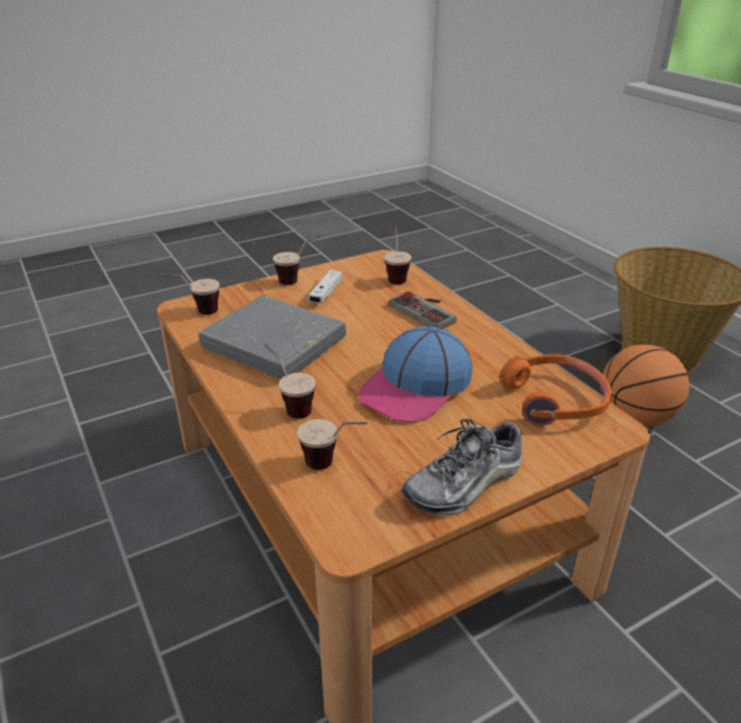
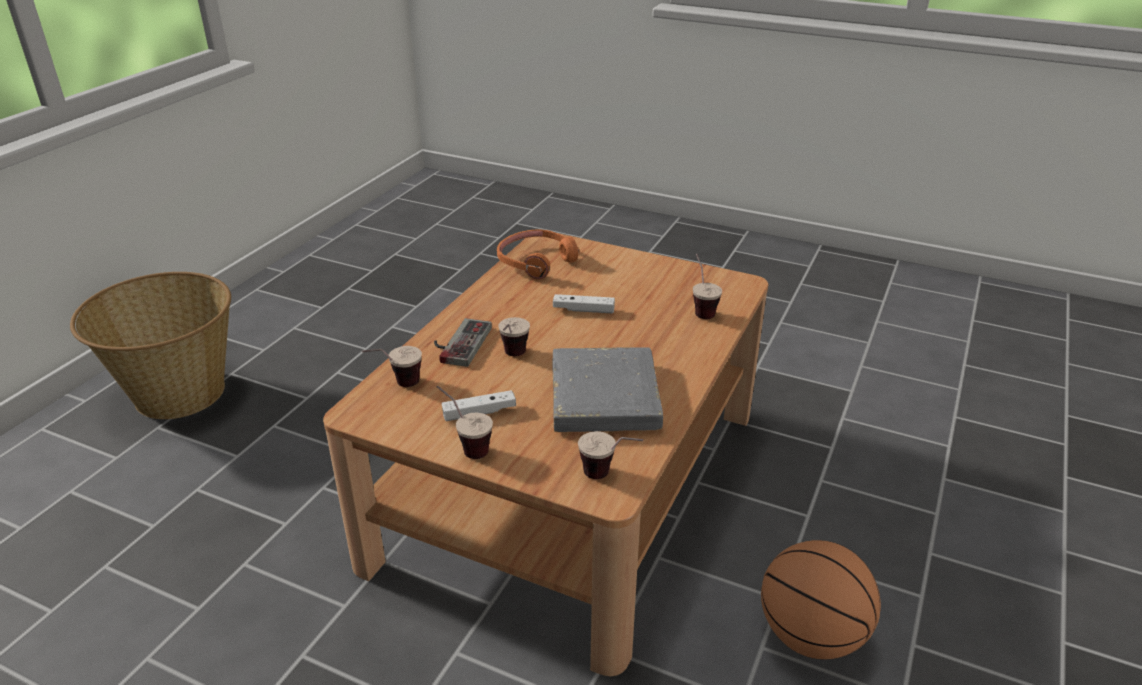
camera: 125 degrees left, 0 degrees up
(289, 405) = (671, 349): cup -> cup (512, 358)
(416, 387) = (583, 310): cap -> white game controller
(465, 484) = (656, 267): shoe -> none
(635, 417) = (321, 384): basketball -> basketball (811, 636)

